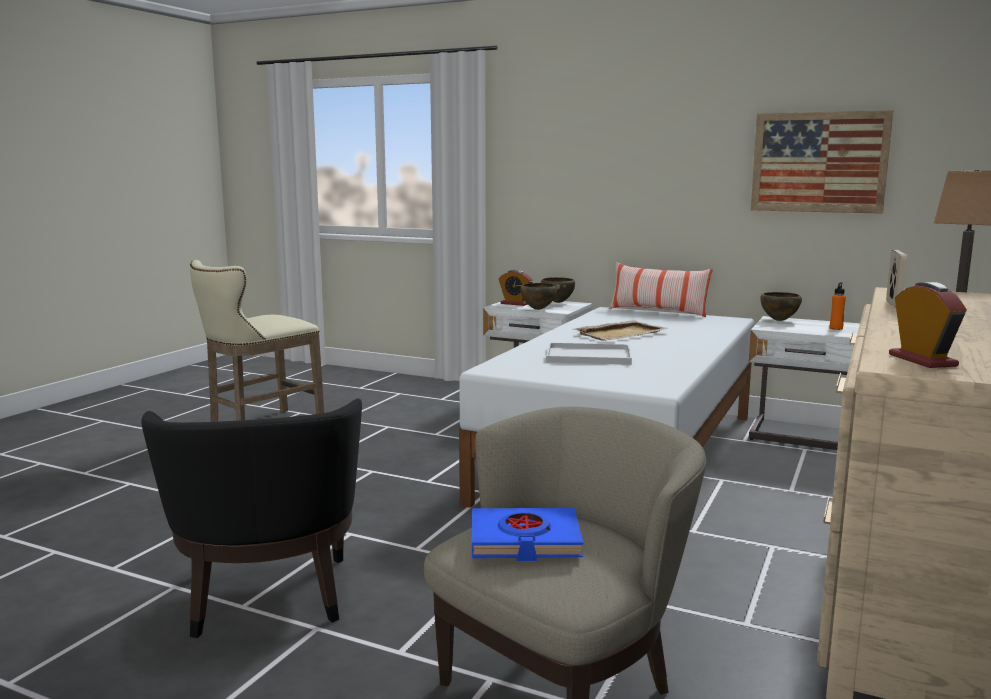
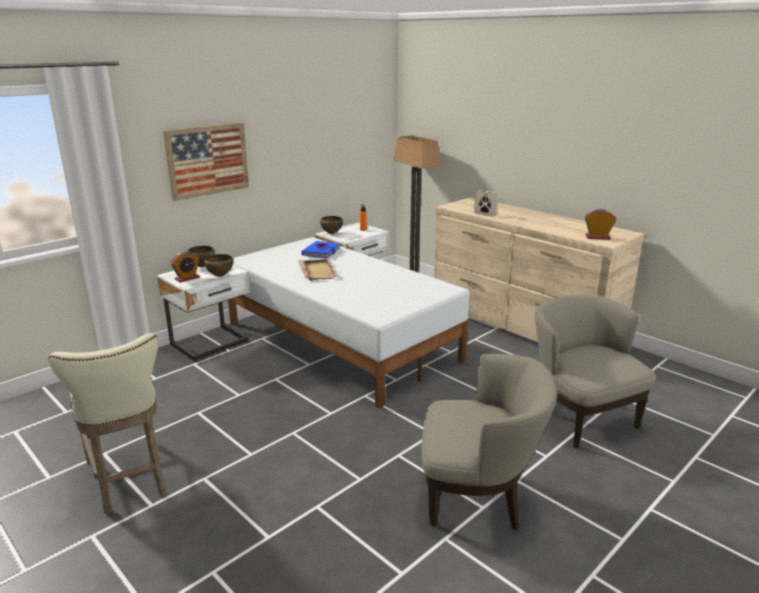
camera: 70 degrees left, 10 degrees up
(268, 600) = (478, 496): black armchair -> beige armchair
(525, 541) = (592, 364): blue book -> blue book (321, 252)
(590, 356) = (368, 288): white tray -> none
(658, 311) = (266, 250): pillow -> none
(819, 162) = (329, 137): picture -> picture (208, 160)

